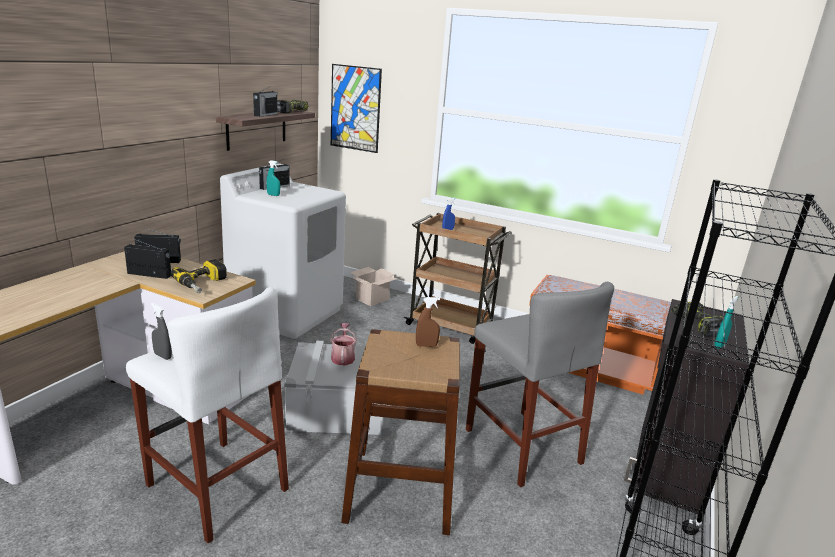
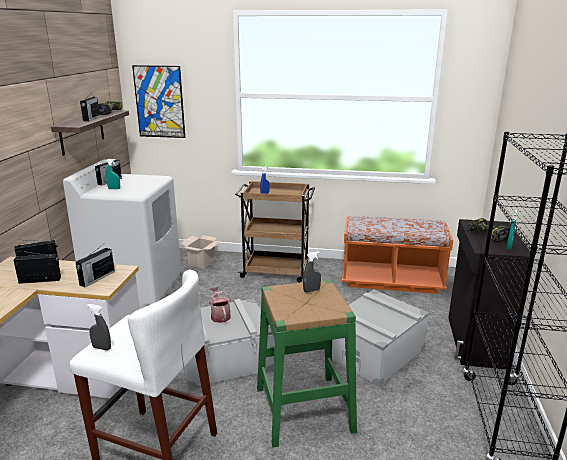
camera: 15 degrees left, 0 degrees up
(204, 284) = (96, 278): power drill -> radio
(400, 489) = (303, 409): brown stool -> green stool
(426, 345) = (311, 291): brown spray bottle -> grey spray bottle
(522, 446) = (374, 352): grey stool -> grey storage box

